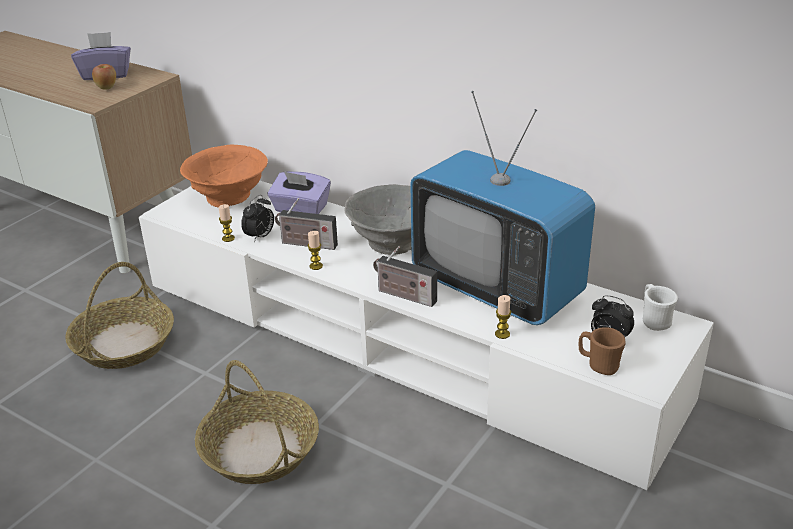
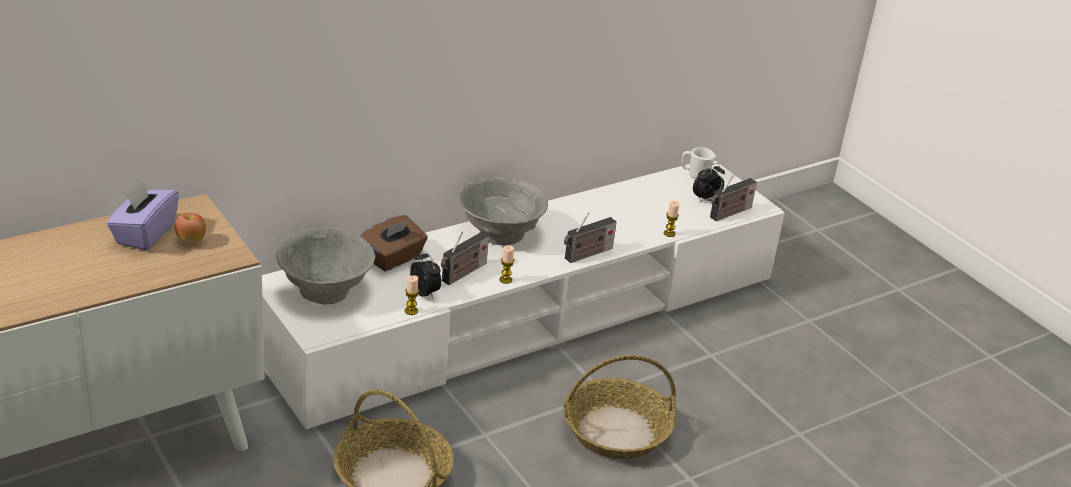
camera: 70 degrees left, 0 degrees up
(229, 198) = (325, 290): orange bowl -> grey bowl
(300, 209) = (394, 258): purple tissue box -> brown tissue box
(497, 288) = (609, 214): television -> none
(598, 365) = (729, 213): brown mug -> radio

